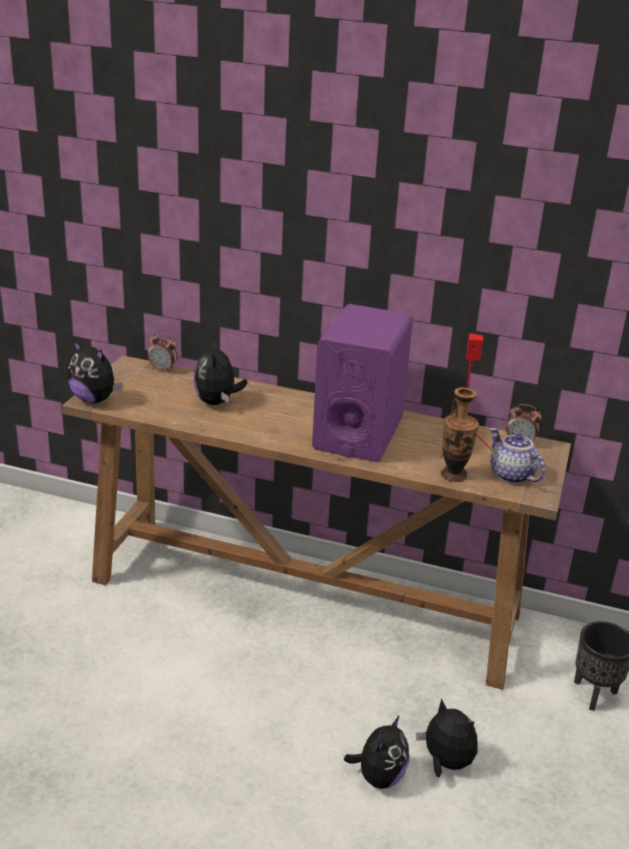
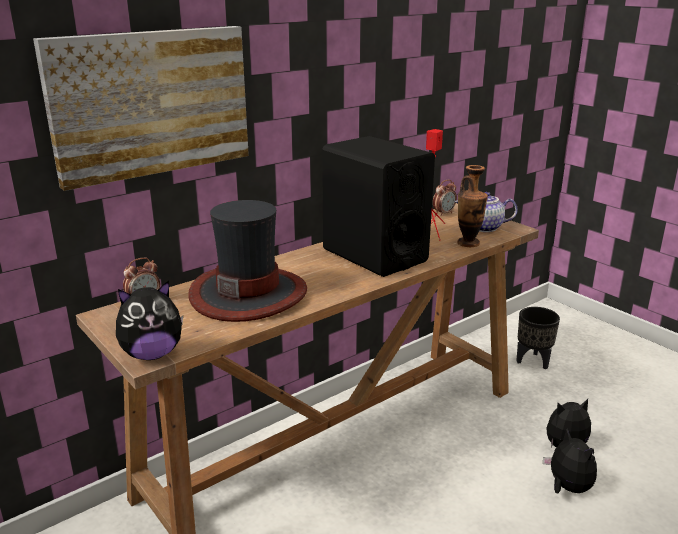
camera: 55 degrees left, 5 degrees down
(204, 214) = (150, 103): none -> picture
(217, 402) = (248, 294): plush toy -> hat
(358, 433) = (374, 255): purple speaker -> black speaker

